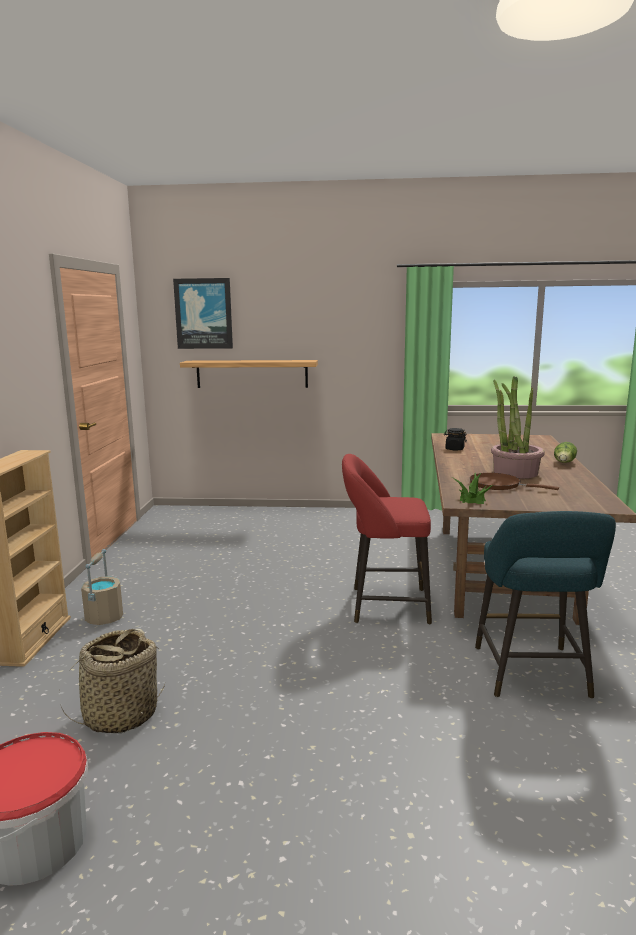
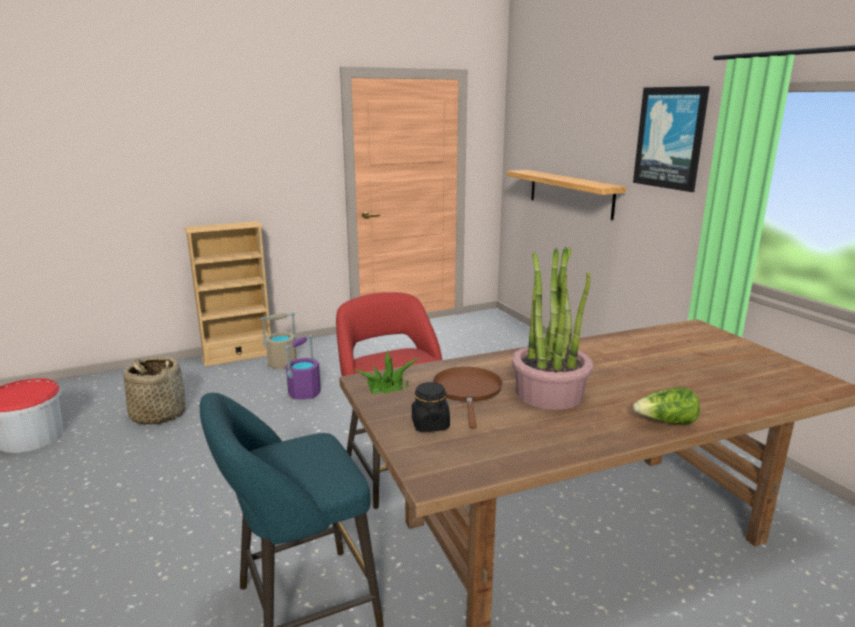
camera: 60 degrees right, 5 degrees up
(197, 617) = (304, 393): none -> purple bucket
(203, 313) = (543, 120): picture -> picture (670, 138)
(454, 449) = (624, 343): black jar -> black jar (430, 424)

